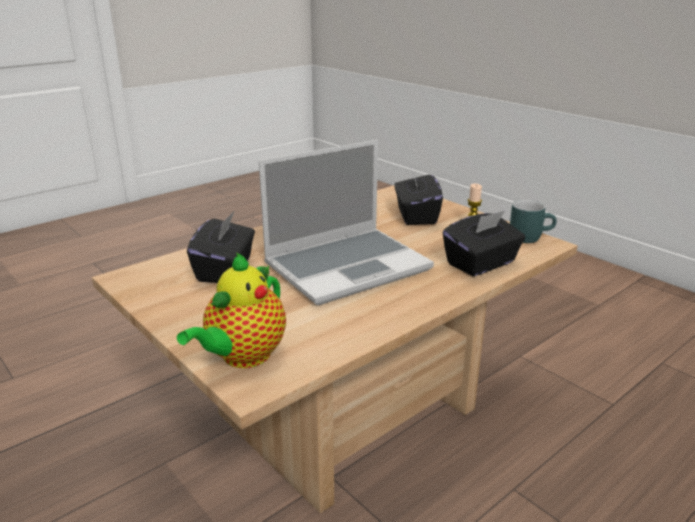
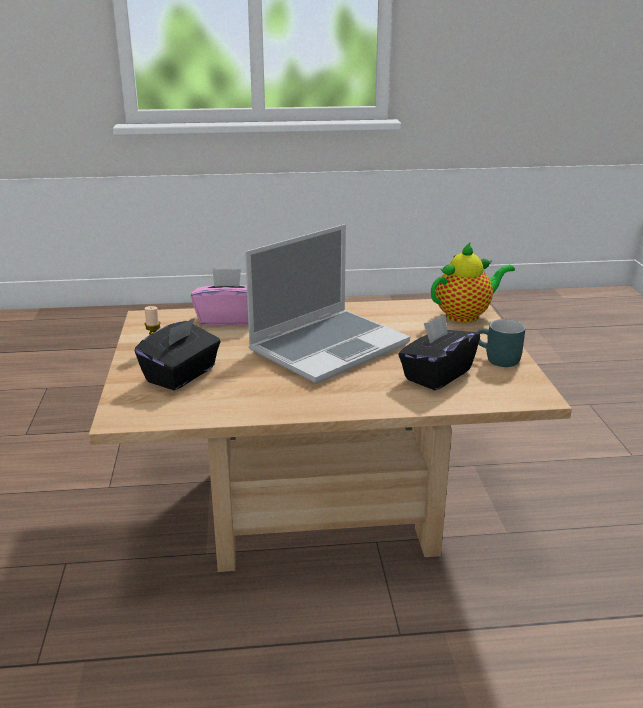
camera: 145 degrees left, 0 degrees up
(348, 266) = (329, 347): laptop -> laptop turned 135 degrees clockwise
(481, 264) = (228, 319): black tissue box -> pink tissue box
(529, 237) = (143, 325): turquoise mug -> turquoise mug (496, 360)

